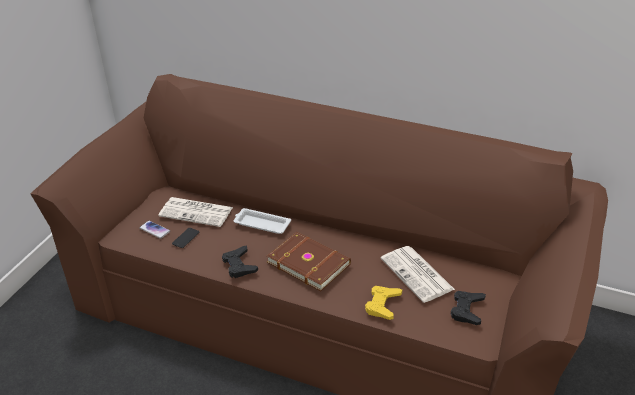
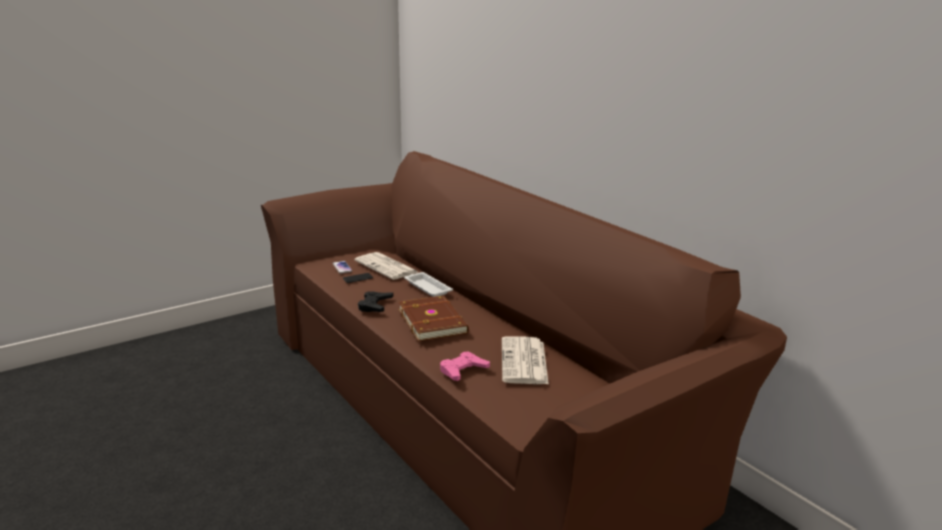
camera: 30 degrees right, 15 degrees down
(382, 305) = (463, 370): yellow game controller -> pink game controller
(467, 310) = (542, 404): black game controller -> none

